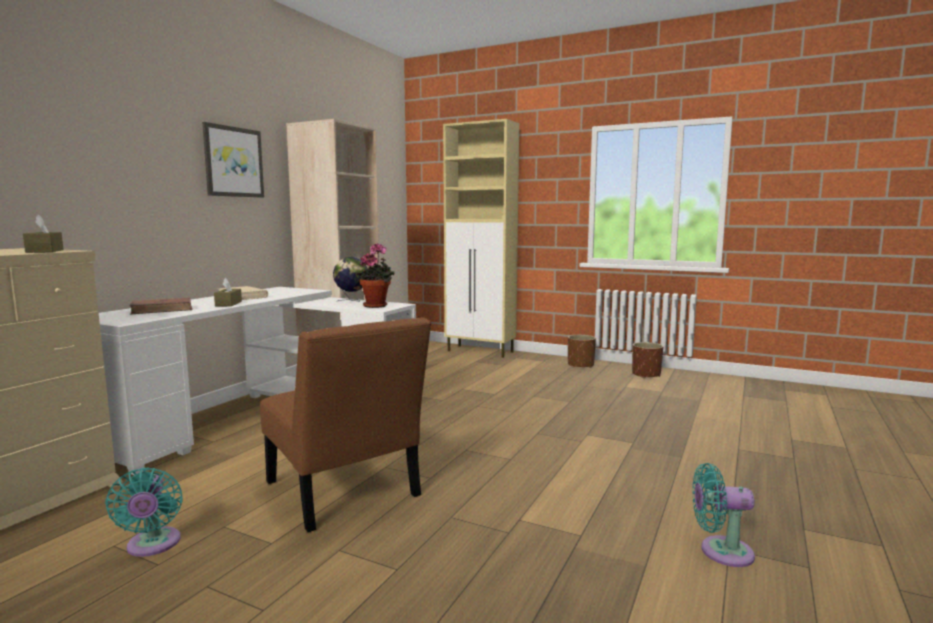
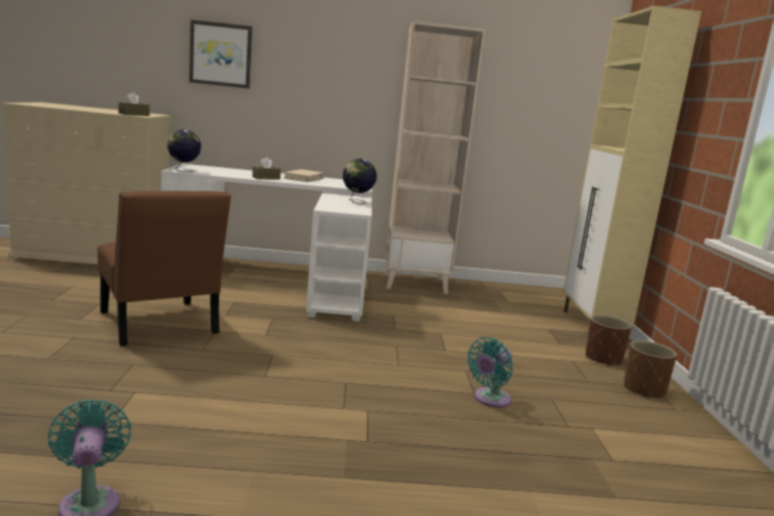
camera: 60 degrees right, 5 degrees up
(135, 320) = (183, 170): none -> globe
(153, 546) = (72, 294): turquoise fan -> turquoise fan (489, 399)
(162, 309) = (227, 171): brown book -> none
(233, 162) = (343, 64): picture -> picture (221, 54)
(345, 493) = (160, 325): brown chair -> brown chair turned 60 degrees counterclockwise
(377, 305) = (342, 207): potted plant -> none
(646, 375) = (684, 444): brown planter -> brown planter (603, 359)

